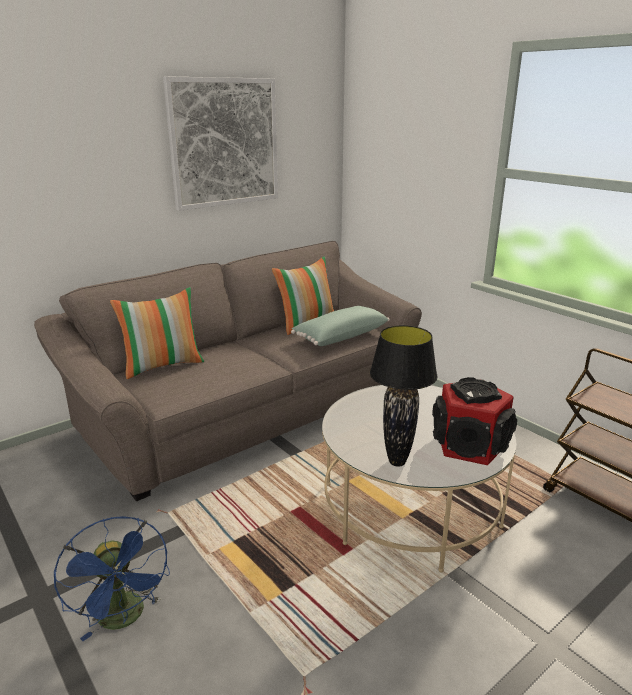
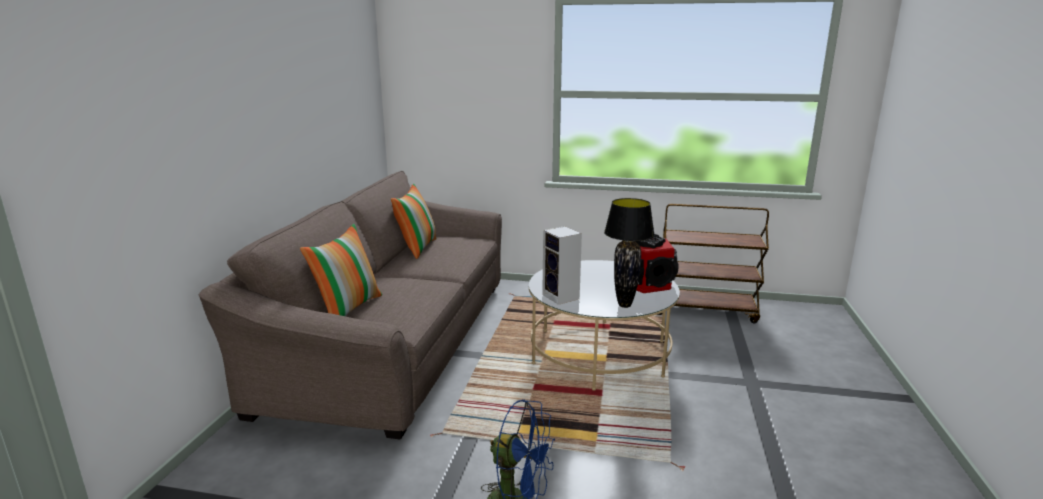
camera: 40 degrees left, 5 degrees down
(224, 143) = (314, 82): picture -> none
(340, 336) = (459, 249): green pillow -> none
(349, 424) = (562, 297): none -> speaker

